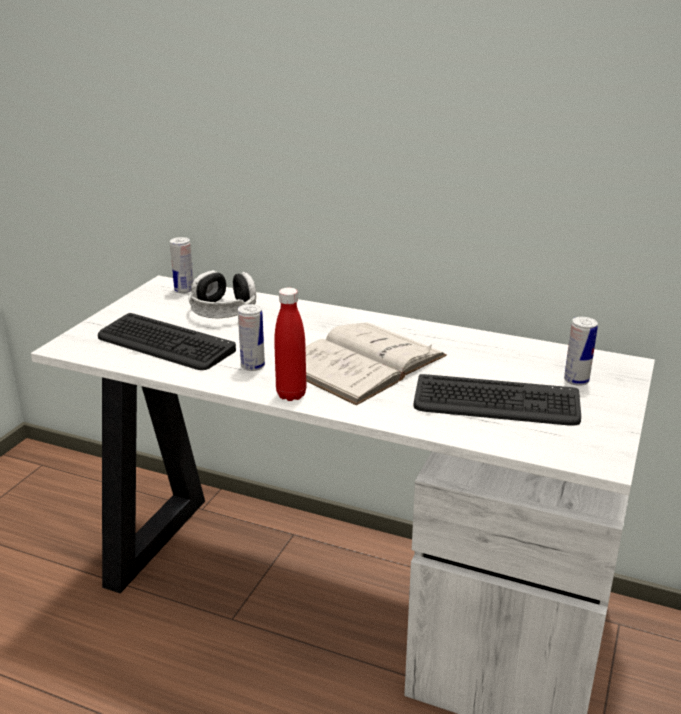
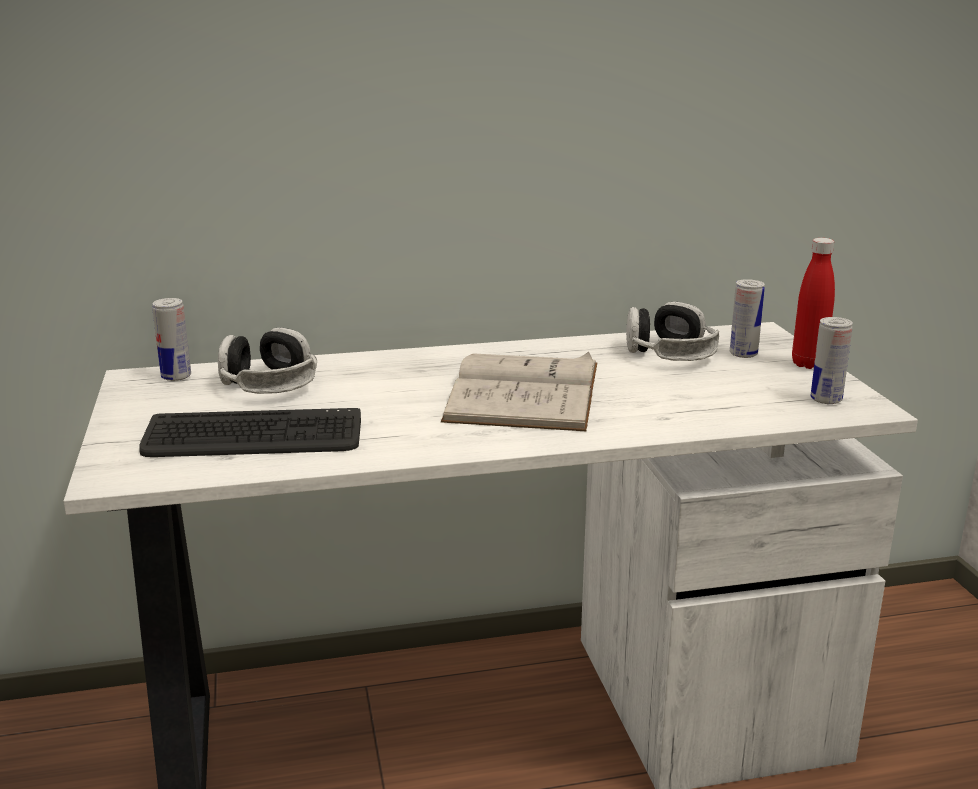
camera: 35 degrees left, 5 degrees down
(253, 366) = (409, 429): can -> can (826, 399)
(291, 395) = (501, 442): red bottle -> red bottle (808, 364)
(496, 403) = (709, 390): keyboard -> none
(517, 363) = (670, 353): none -> headphones

